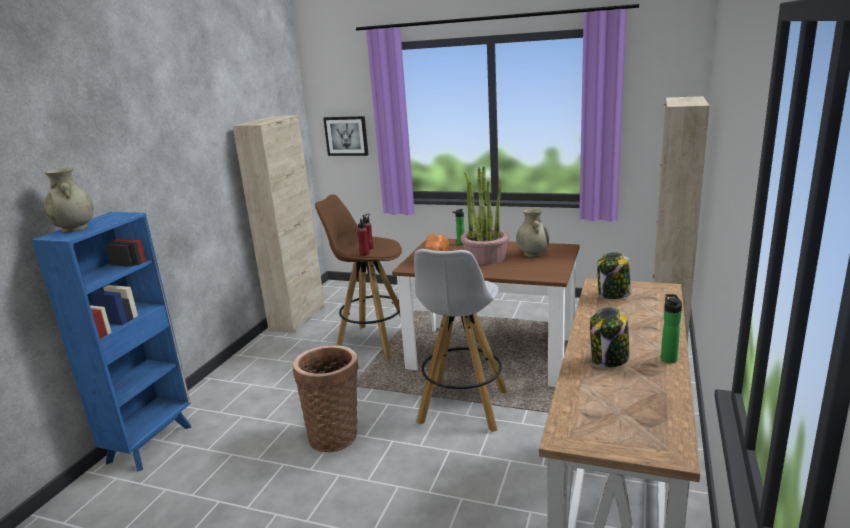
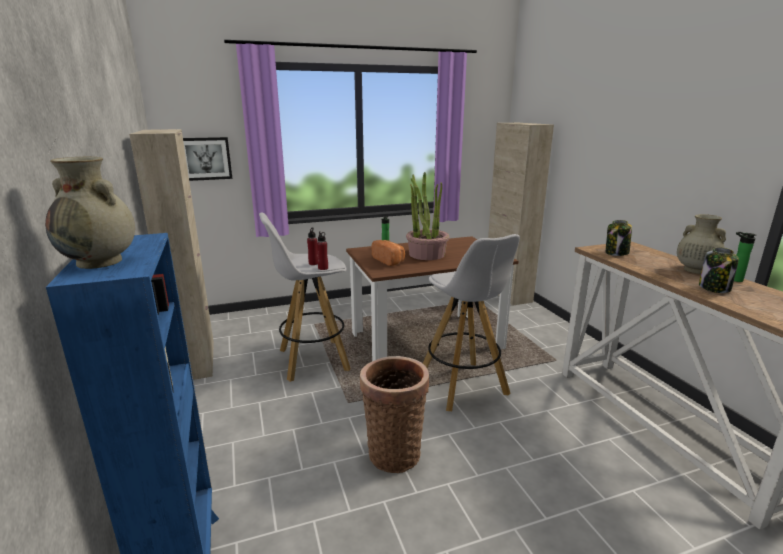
camera: 40 degrees left, 0 degrees up
(372, 342) = (312, 360): brown stool -> white stool
(532, 254) = (455, 246): beige vase -> beige vase (695, 270)

